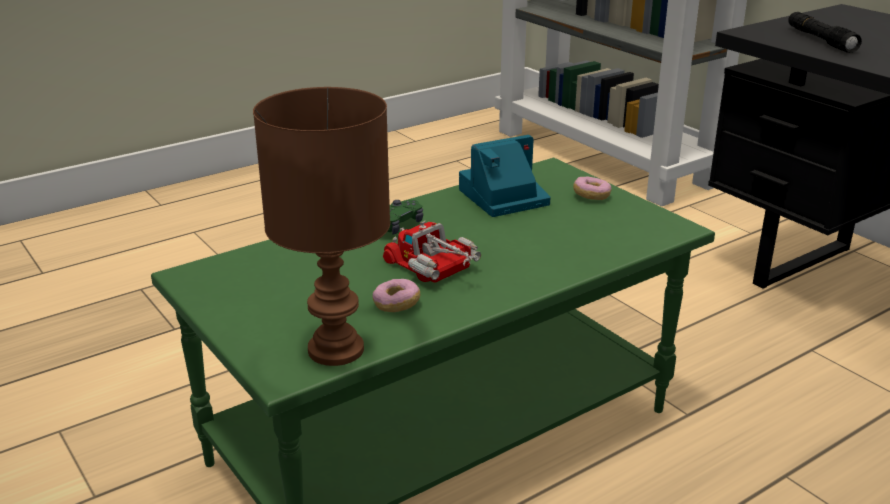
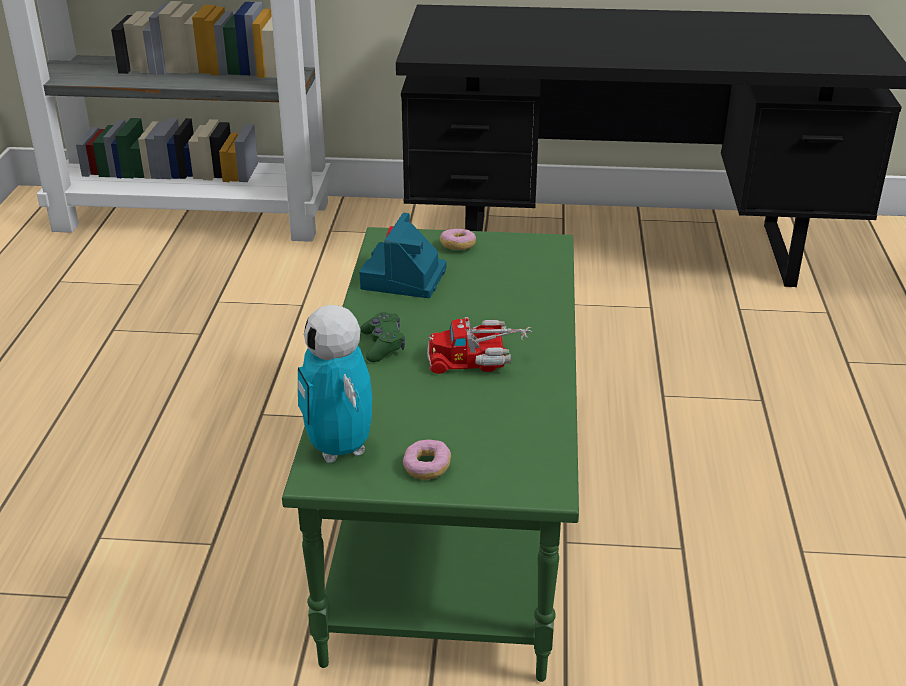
camera: 50 degrees left, 5 degrees up
(233, 268) = (339, 449): none -> toy robot
(333, 349) = (538, 452): brown table lamp -> none
(396, 304) = (508, 398): donut -> donut (427, 468)
(820, 40) = (476, 47): black flashlight -> none

